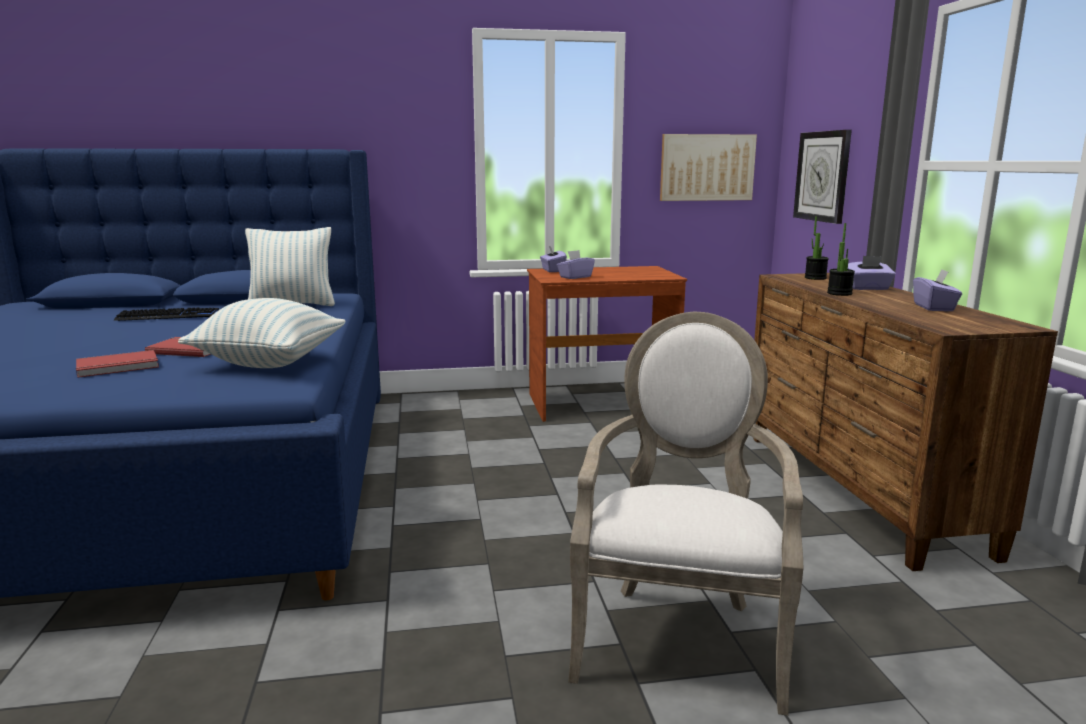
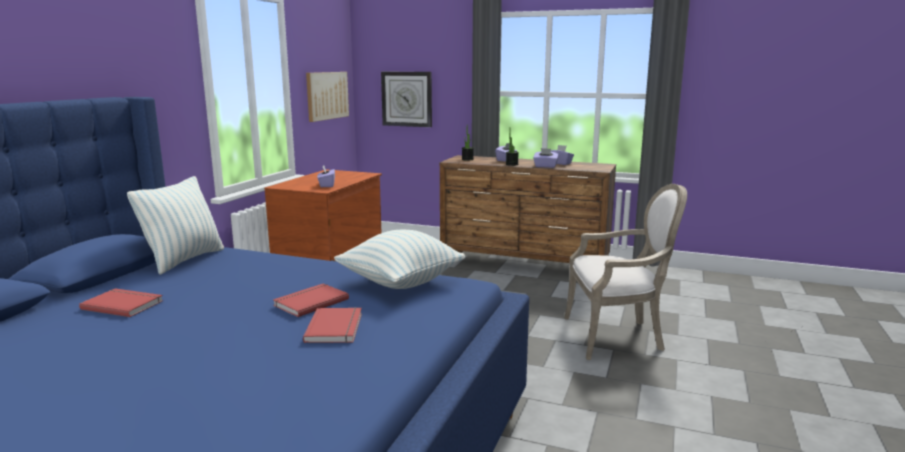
camera: 60 degrees left, 0 degrees up
(168, 316) = (124, 304): keyboard -> red book
(552, 270) = (289, 185): purple tissue box -> purple tissue box (545, 166)
(680, 638) = (617, 336): armchair -> armchair turned 135 degrees clockwise

